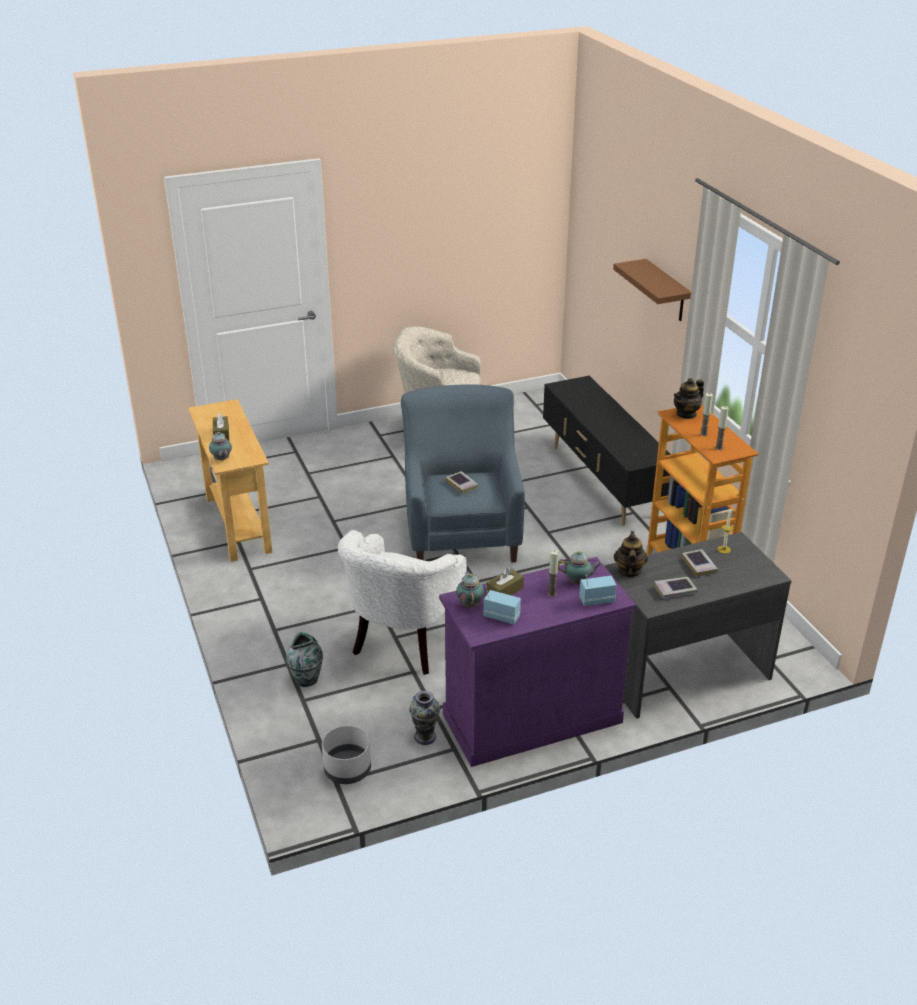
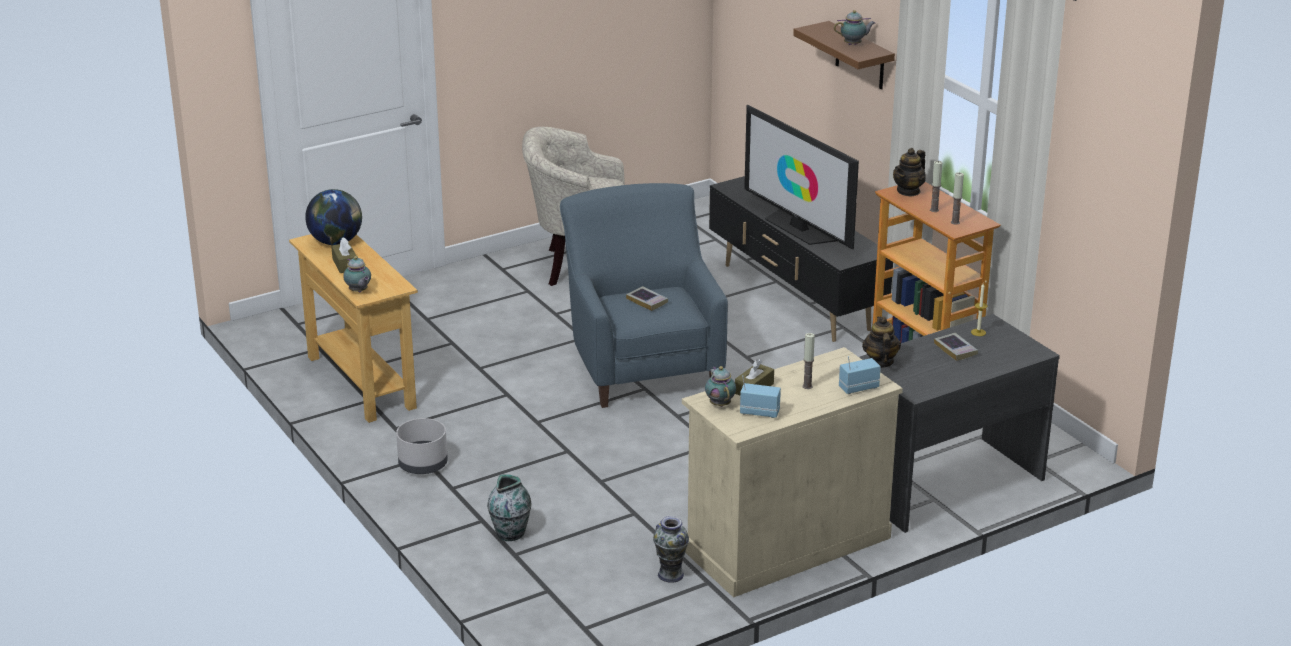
camera: 10 degrees left, 5 degrees down
(223, 413) = (336, 242): none -> globe
(347, 769) = (592, 615): grey planter -> grey planter (422, 464)
(401, 646) = (611, 489): white armchair -> none
(532, 718) = (787, 544): purple cabinet -> beige cabinet
(578, 582) = (833, 372): teapot -> teapot (854, 44)
(605, 429) = (799, 228): none -> television
(675, 590) = (936, 376): book -> none

